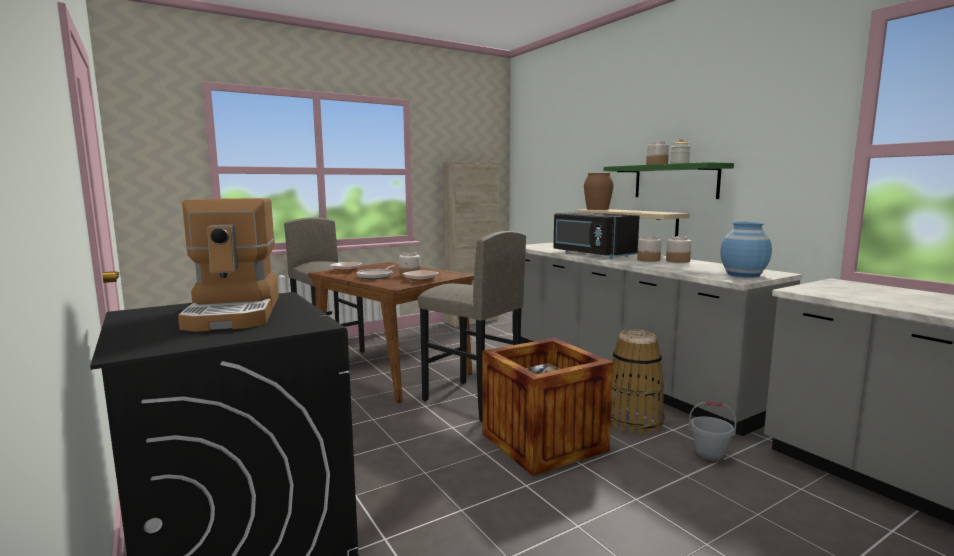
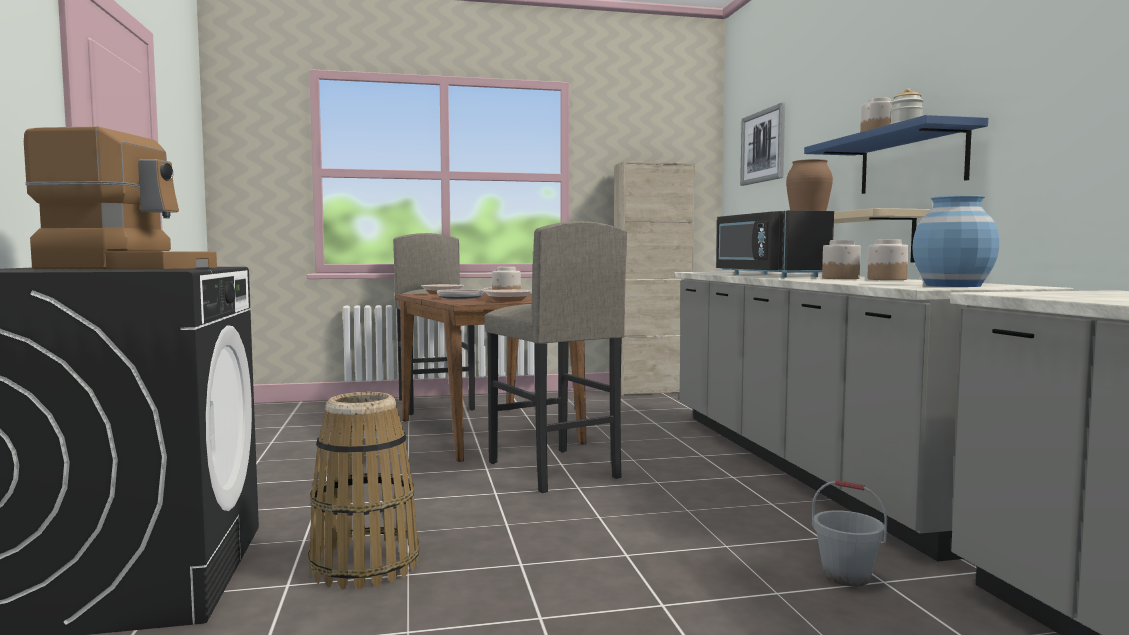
camera: 20 degrees right, 5 degrees down
(236, 313) = (132, 268): coffee machine -> coffee machine turned 90 degrees counterclockwise
(543, 442) = (600, 524): crate -> none
(549, 154) = (763, 146): none -> picture
(633, 421) = (766, 519): basket -> basket (365, 565)
(675, 181) = (911, 161): green shelf -> blue shelf

